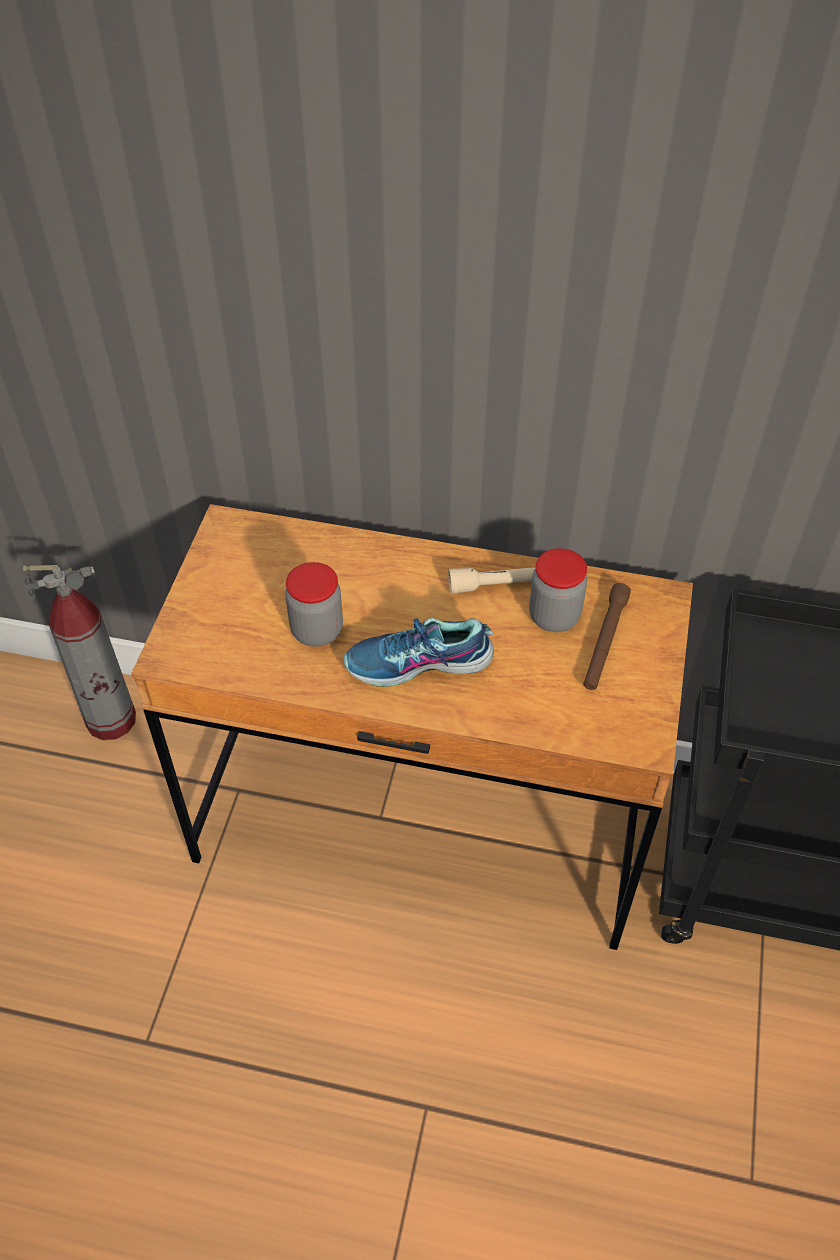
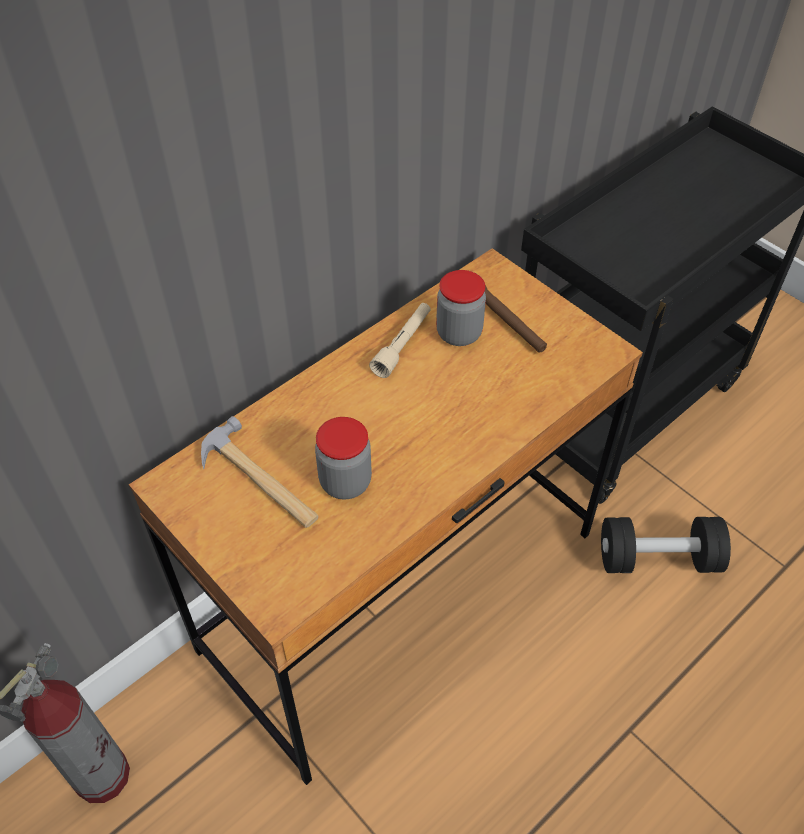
camera: 55 degrees left, 0 degrees up
(273, 576) = (259, 481): none -> hammer
(419, 664) = (436, 435): shoe -> none
(646, 1035) = (658, 558): none -> black dumbbell

